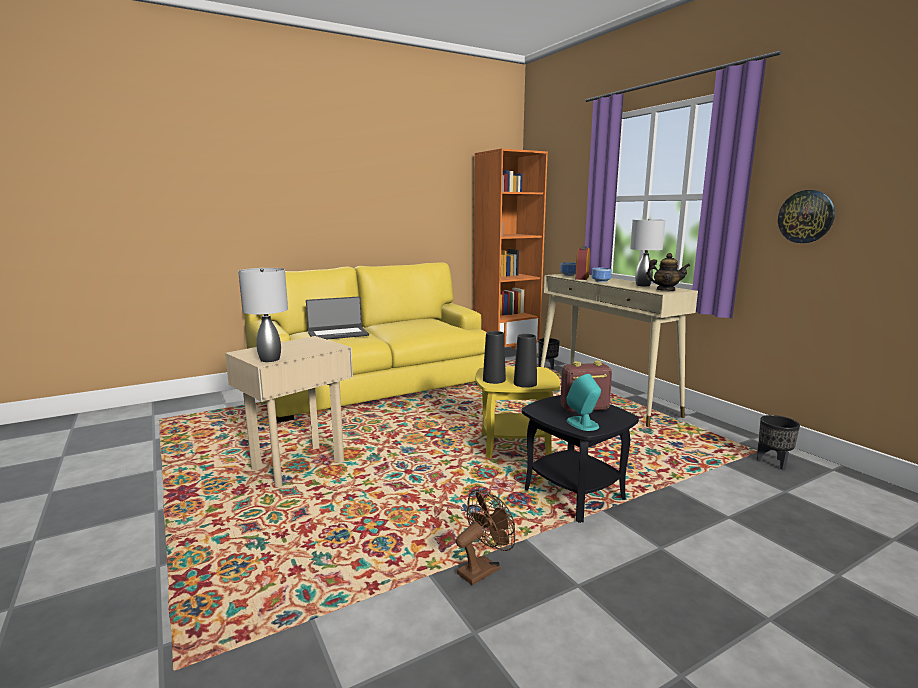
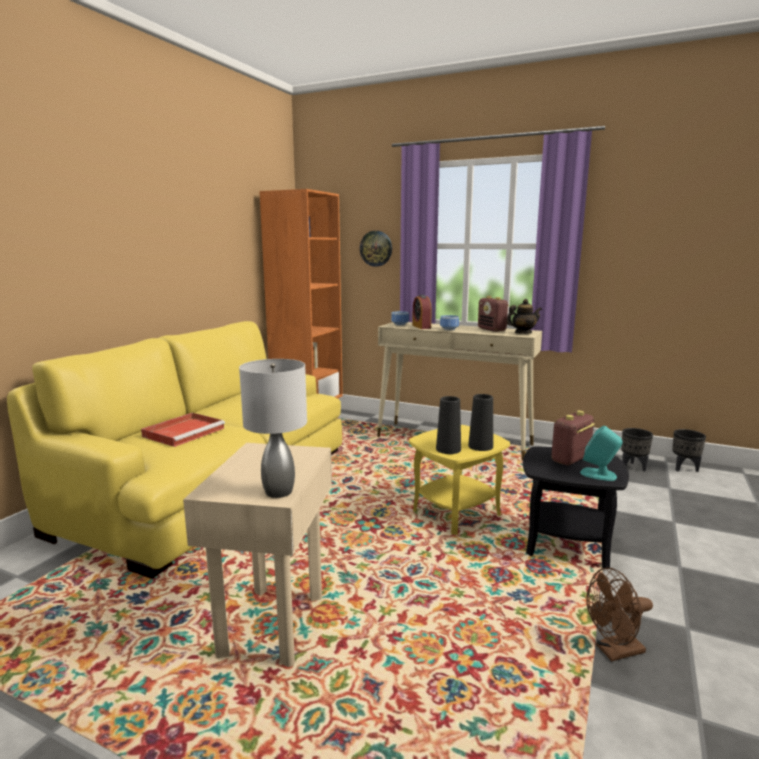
camera: 35 degrees left, 0 degrees up
(338, 334) = (185, 432): laptop -> red tray
(483, 568) = (614, 651): brown fan -> brown fan turned 120 degrees counterclockwise
(548, 367) = (366, 421): black planter -> black planter (684, 468)
(643, 285) = (492, 329): grey table lamp -> radio
(806, 216) = (626, 264): wall clock -> wall clock (376, 248)

